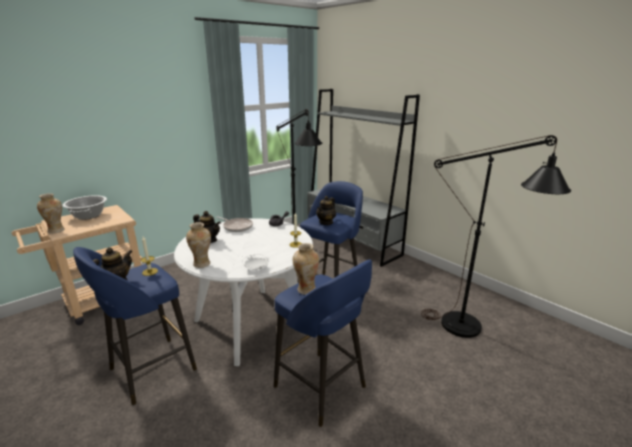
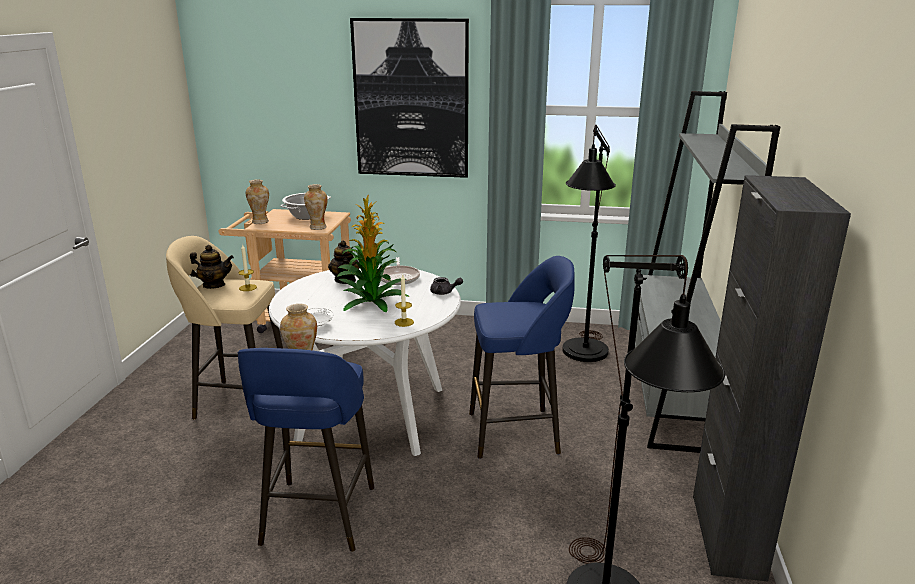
camera: 50 degrees right, 0 degrees up
(150, 370) = (240, 401): blue stool -> beige stool
(152, 110) = (411, 99): none -> picture
(202, 264) = (290, 300): vase -> vase (318, 227)
(255, 243) = (372, 302): none -> potted plant
(326, 222) = (500, 314): teapot -> none
(449, 280) = (727, 536): none -> black cabinet

